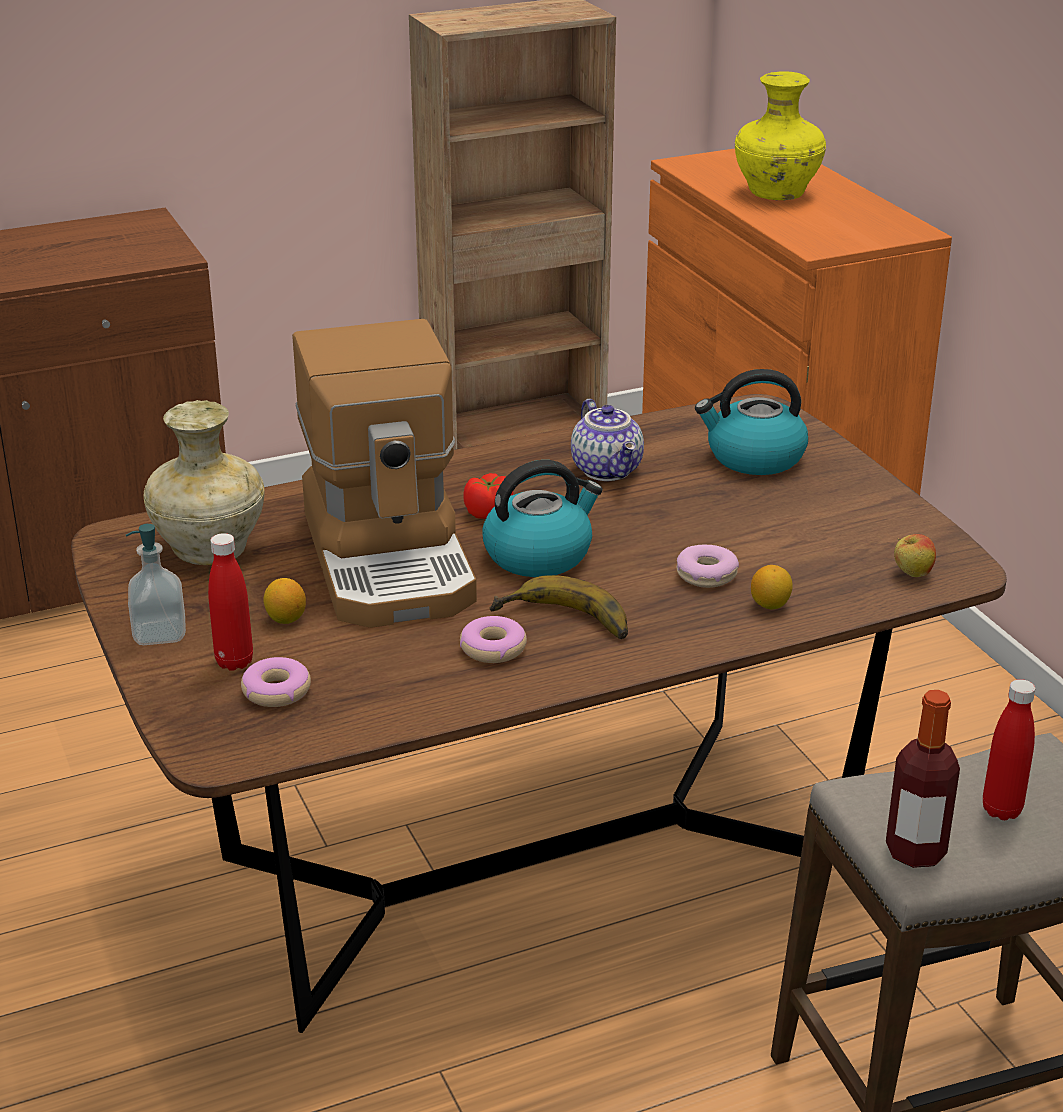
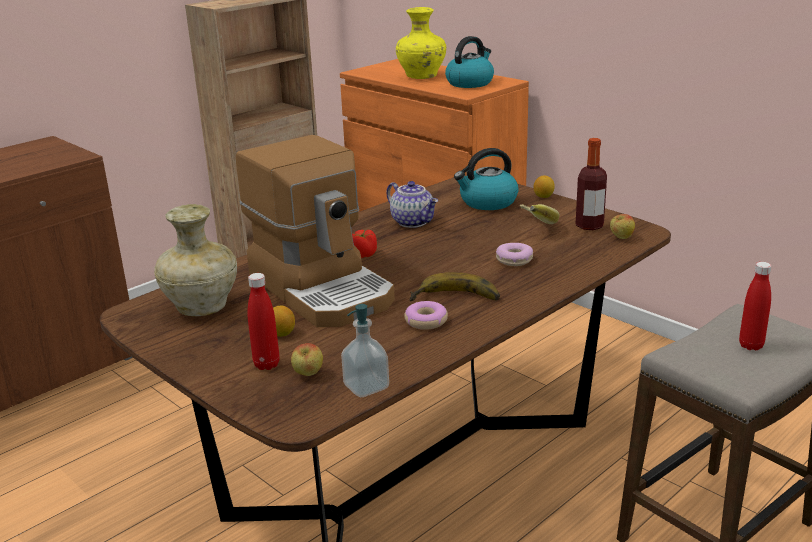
camera: 20 degrees left, 5 degrees down
(160, 633) = (202, 360): soap dispenser -> soap dispenser (366, 387)
(276, 691) = (308, 374): donut -> apple
(539, 554) = (410, 269): kettle -> kettle (470, 83)
(770, 605) = (562, 267): lemon -> lemon (543, 196)
(788, 520) = (533, 226): none -> banana
(915, 851) = (731, 376): bottle -> bottle (589, 226)

